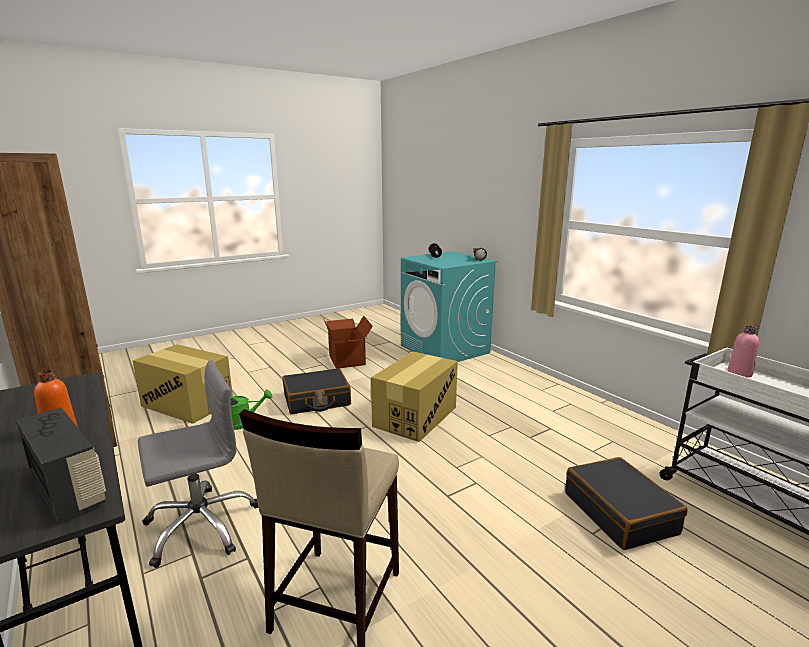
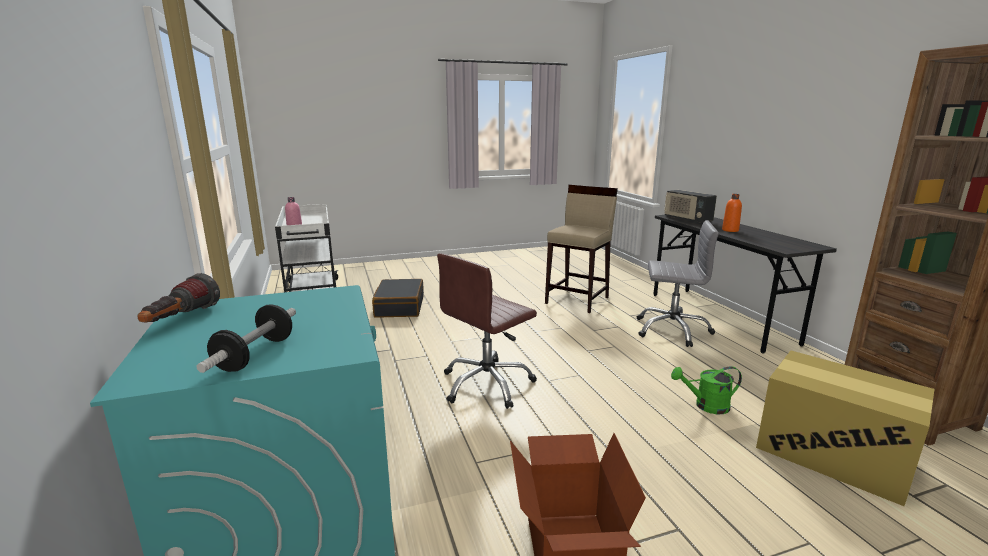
camera: 165 degrees left, 0 degrees up
(201, 525) = (672, 330): grey office chair -> grey office chair turned 150 degrees counterclockwise
(316, 400) = (618, 429): black suitcase -> none
(415, 416) = (487, 384): cardboard box -> brown office chair

